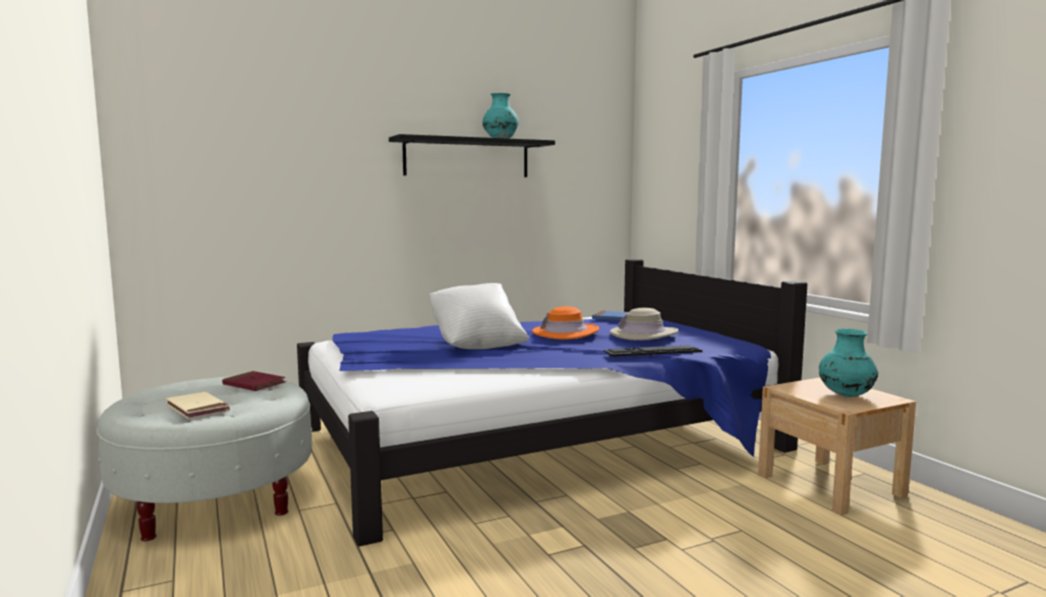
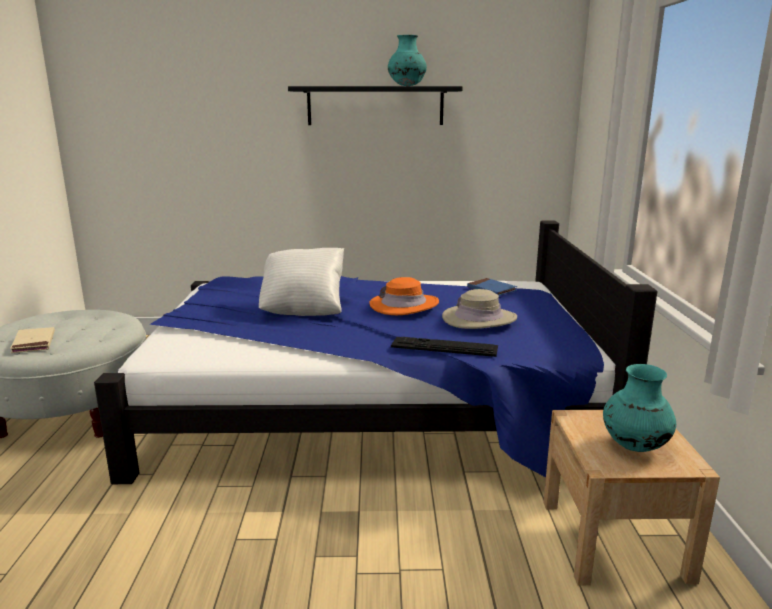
camera: 25 degrees right, 10 degrees up
(254, 384) = (105, 322): red book -> none

